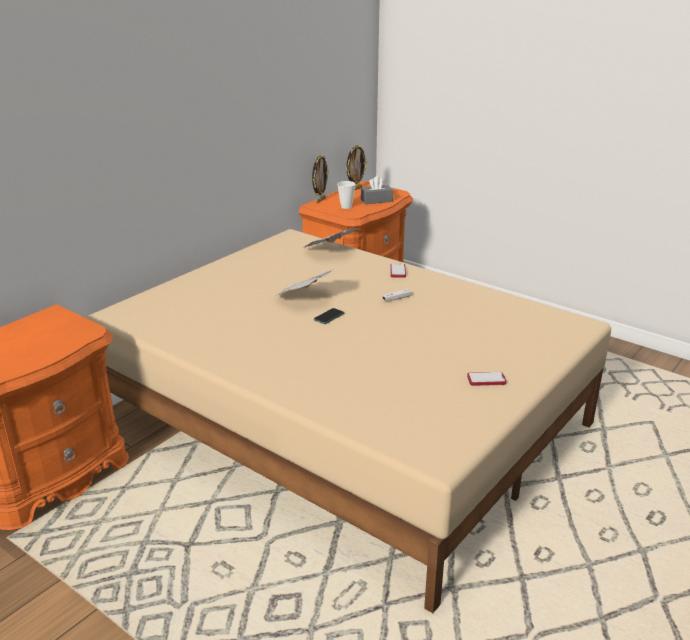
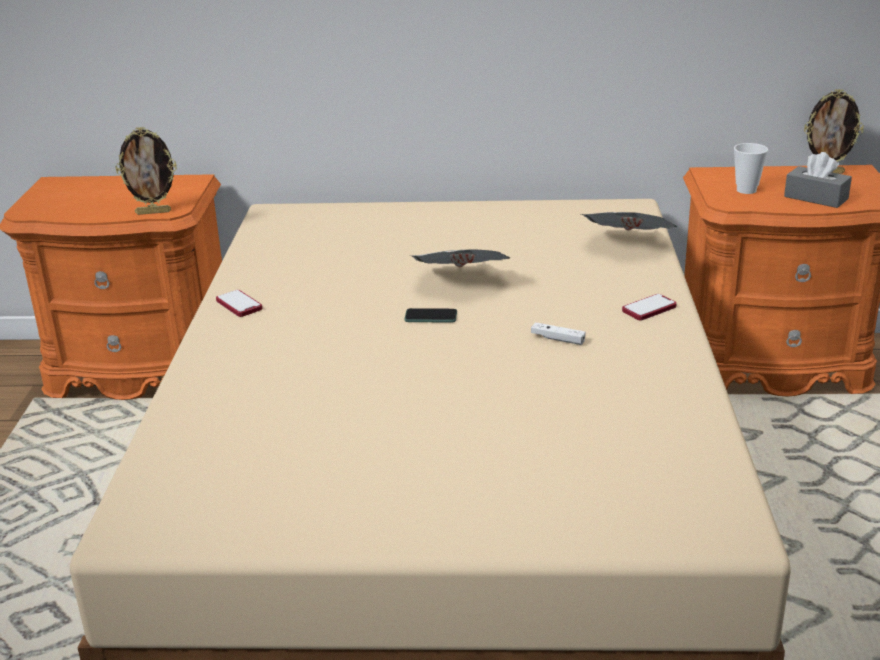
camera: 55 degrees right, 0 degrees up
(320, 200) = (732, 170): picture frame -> picture frame (153, 212)
(486, 380) = (397, 495): phone -> phone (239, 305)

